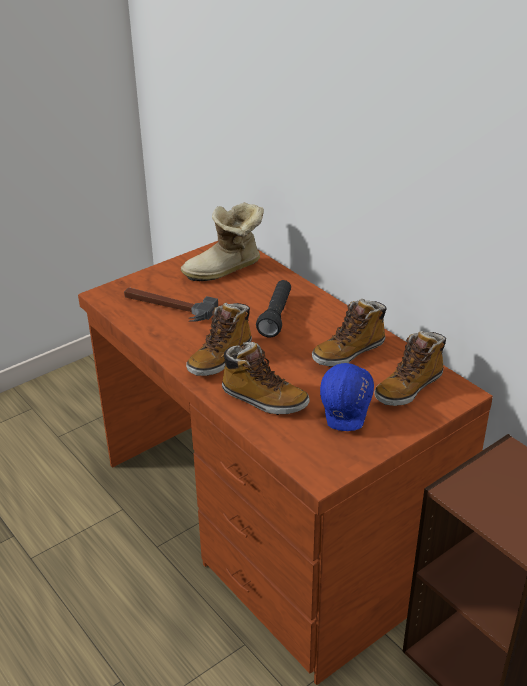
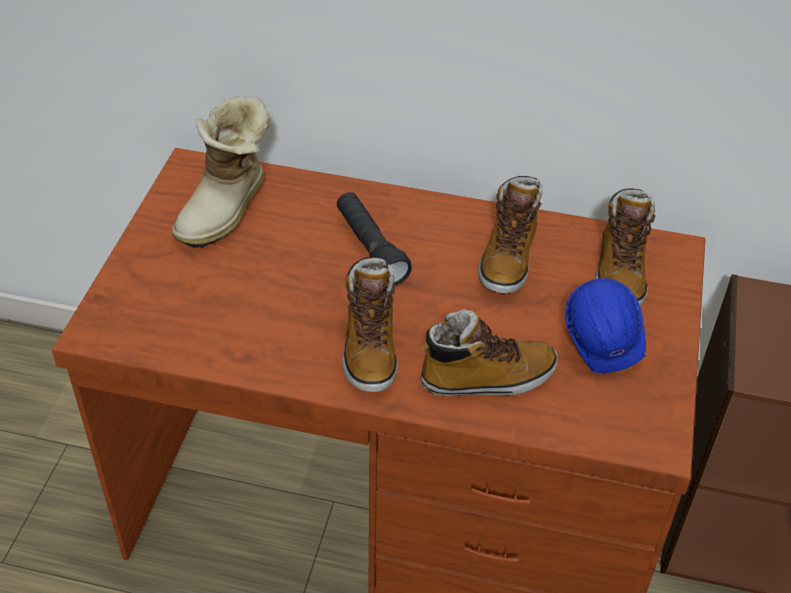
camera: 40 degrees left, 10 degrees up
(168, 306) = (212, 304): hammer -> none

